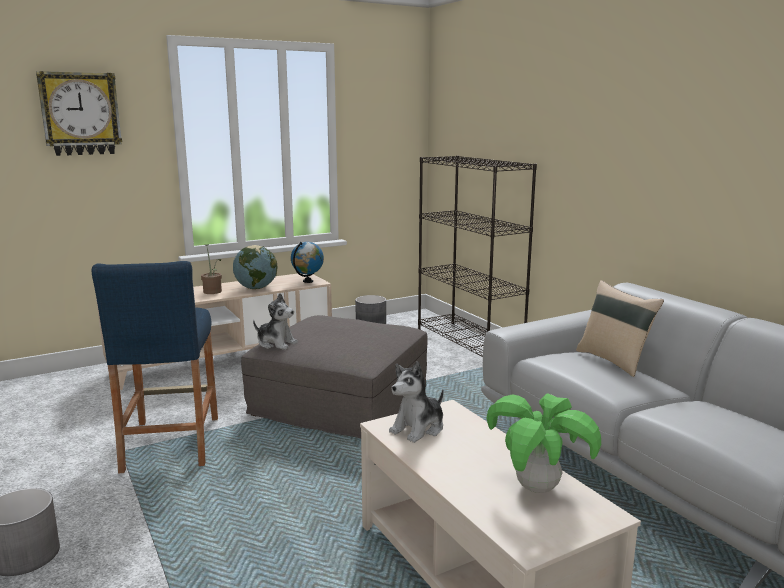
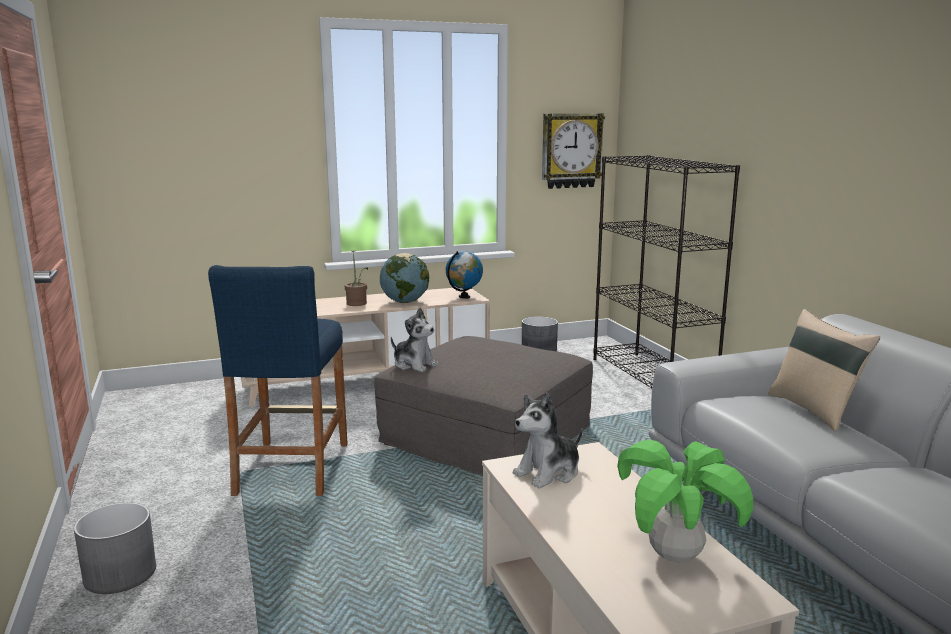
camera: 10 degrees right, 0 degrees up
(80, 114) = (225, 104): wall clock -> wall clock (571, 150)

